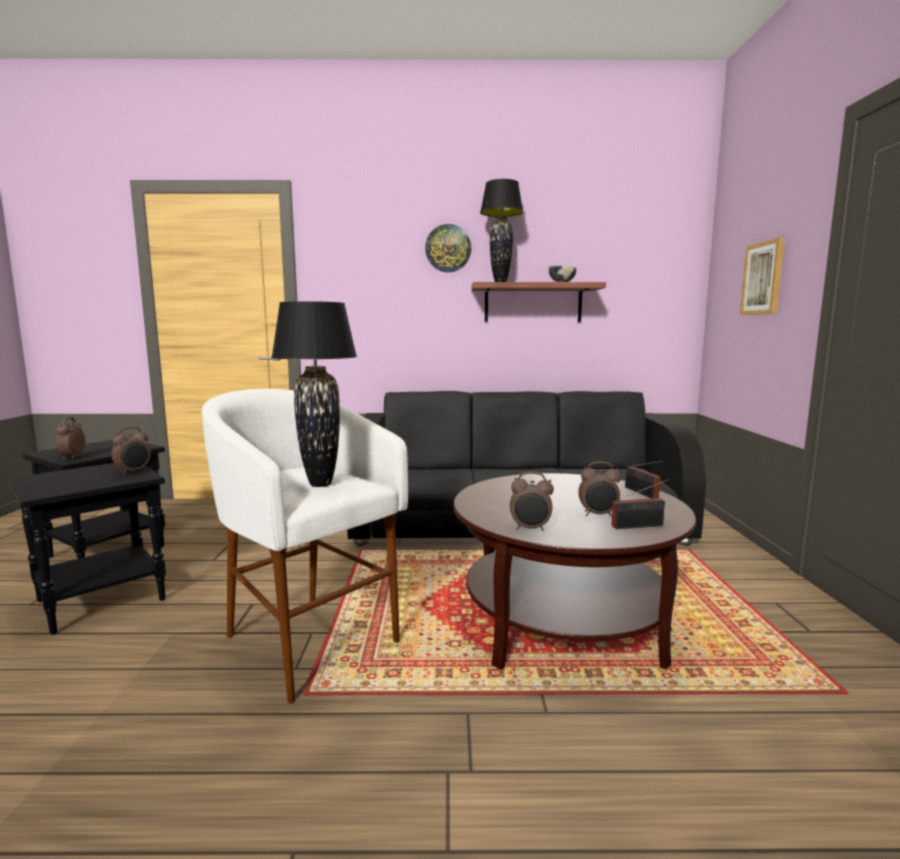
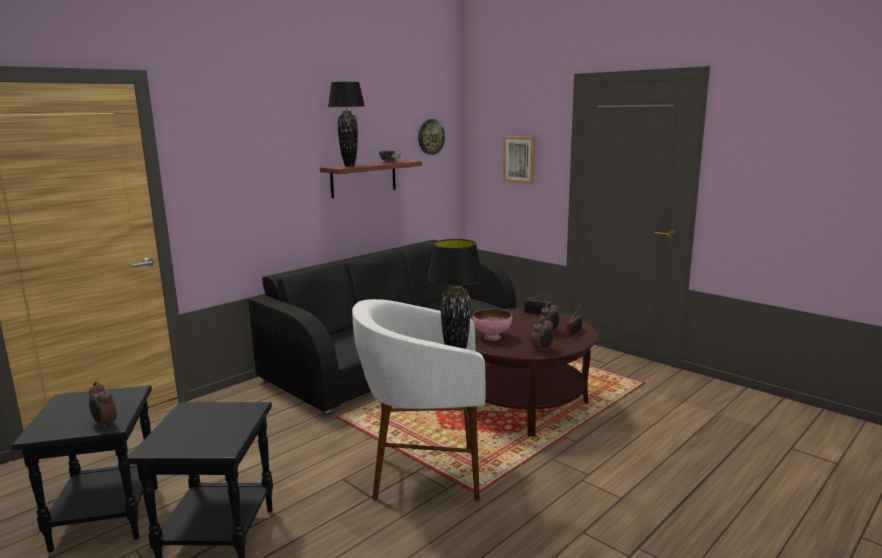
camera: 45 degrees left, 5 degrees up
(134, 472) = (229, 408): alarm clock -> none
(448, 248) = (299, 136): wall clock -> wall clock (430, 136)
(508, 497) = (492, 337): none -> pink bowl

